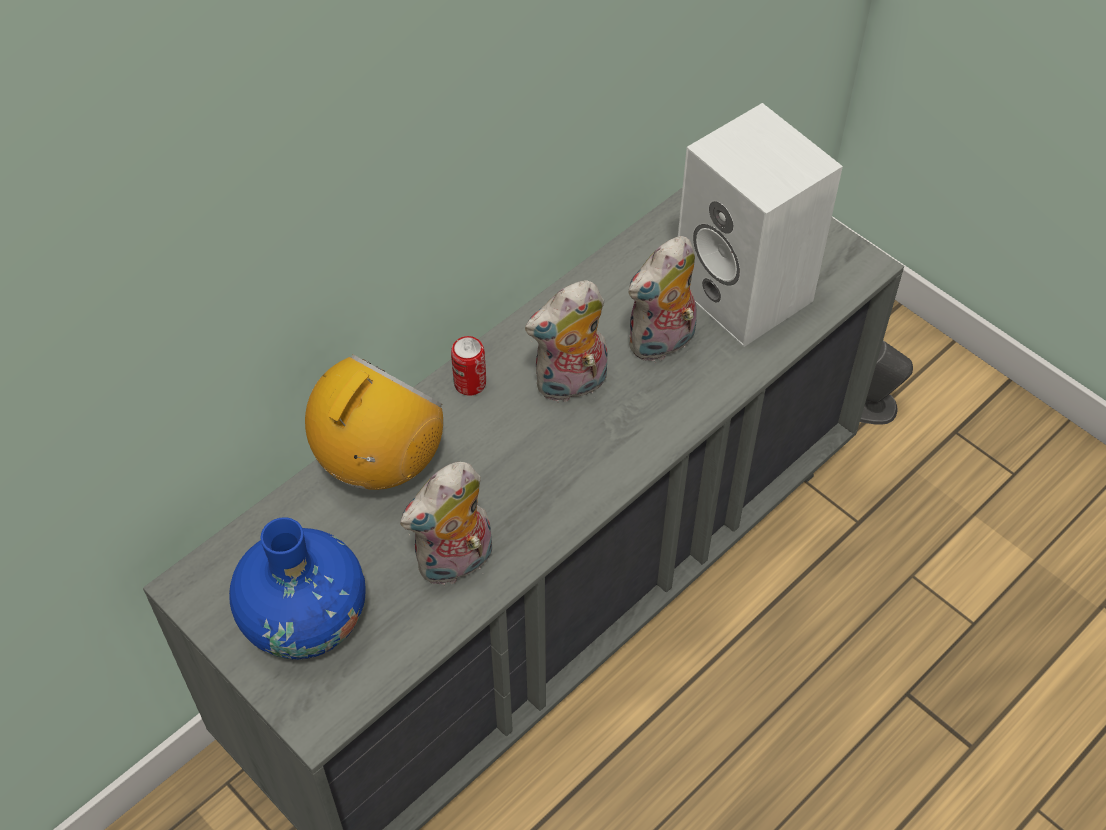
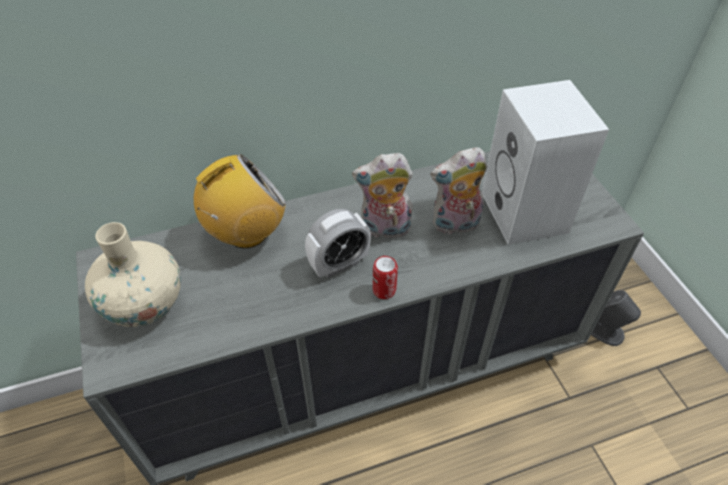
camera: 25 degrees right, 5 degrees down
(306, 619) = (145, 304): blue vase -> beige vase
(455, 563) = (251, 306): plush toy -> none
(470, 383) = (325, 208): can -> can (384, 290)
(538, 459) = (339, 264): none -> alarm clock

